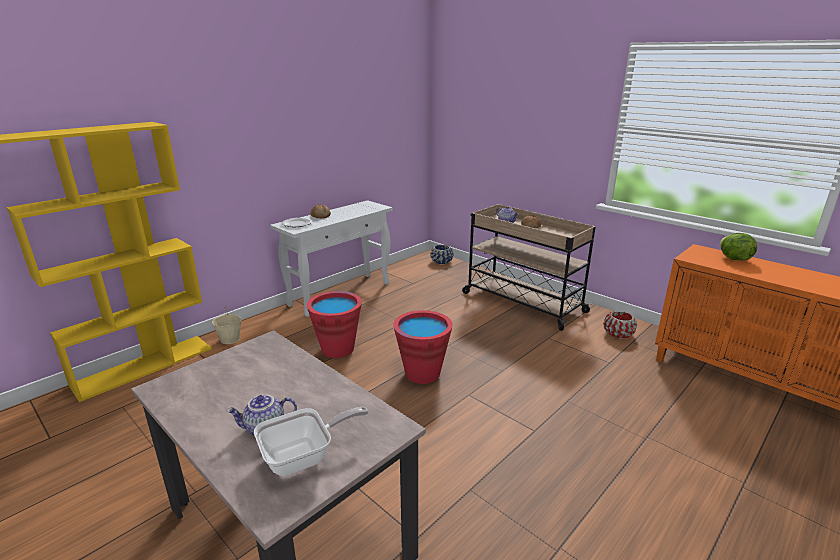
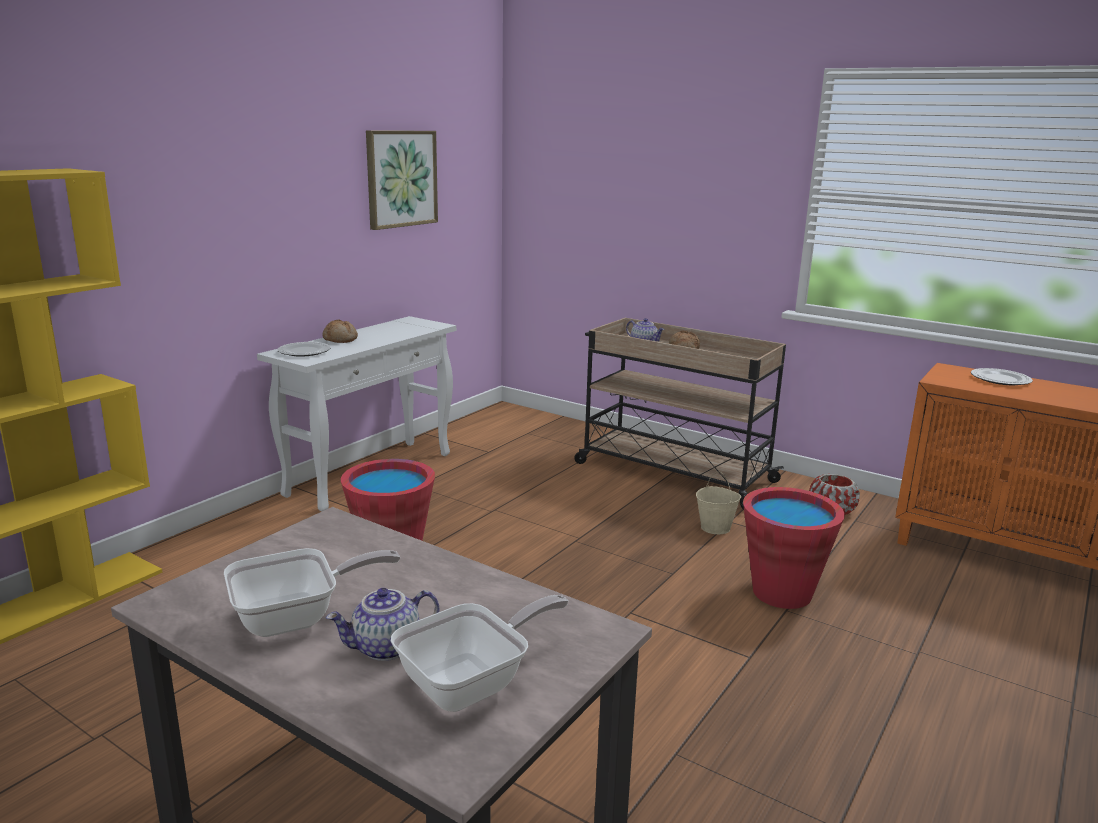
camera: 10 degrees left, 5 degrees down
(224, 404) = (297, 618): none -> frying pan
(230, 339) = (193, 555): beige bucket -> beige bucket (715, 528)
(361, 117) = (401, 178): none -> picture
(422, 373) = (546, 586): red bucket -> red bucket (782, 593)
(441, 261) = (526, 418): blue planter -> none
(733, 259) = (1000, 379): lettuce -> plate

